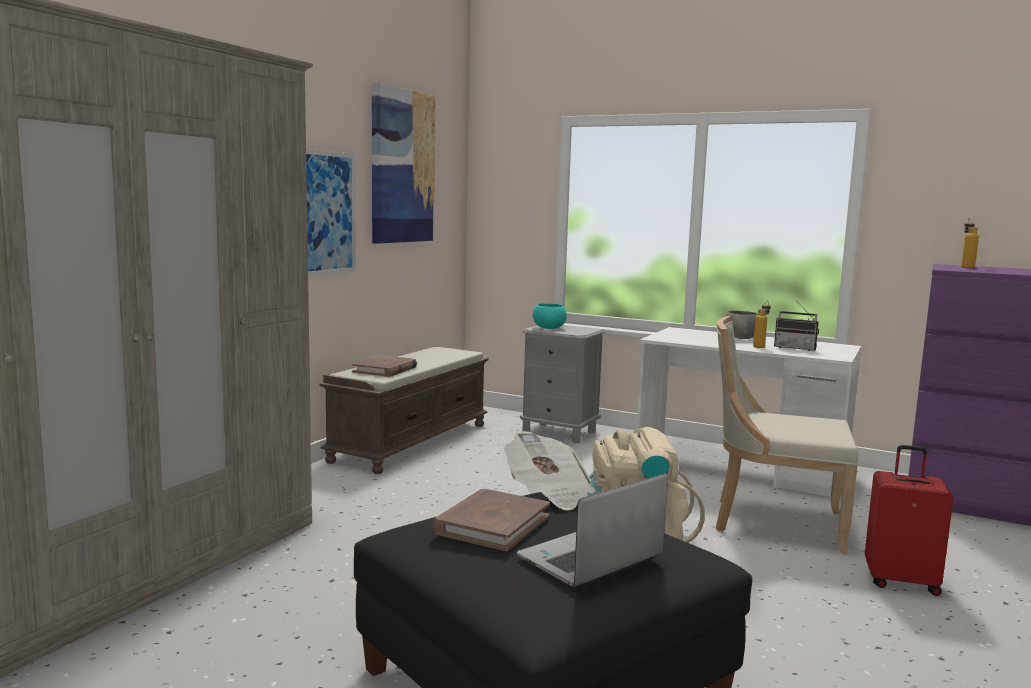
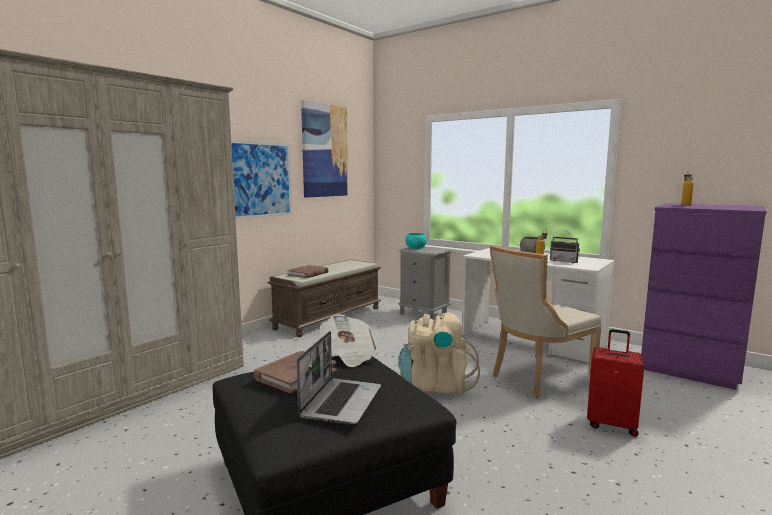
camera: 10 degrees right, 0 degrees up
(590, 559) = (341, 402): laptop -> laptop turned 135 degrees clockwise
(773, 523) = (537, 378): beige chair -> beige chair turned 60 degrees counterclockwise

